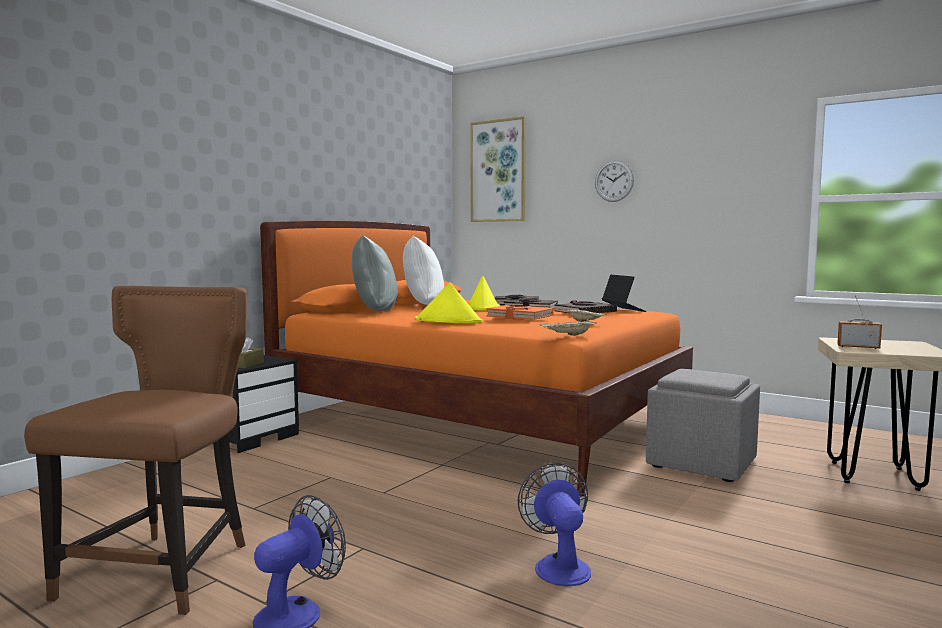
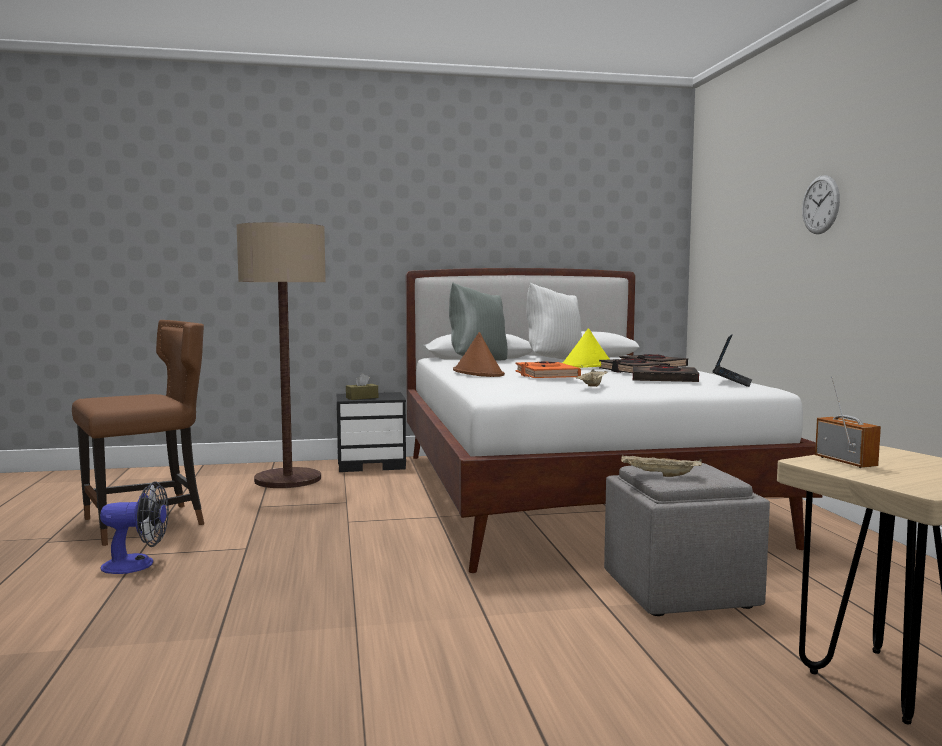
camera: 45 degrees right, 0 degrees up
(201, 474) = (287, 479): none -> floor lamp
(448, 321) = (478, 373): yellow hat -> brown hat
(480, 421) = (569, 494): orange bed -> white bed
(498, 171) = (723, 201): picture -> none
(559, 565) = (311, 605): fan -> none
(568, 335) = (491, 394): beige tray -> beige tray (659, 475)

